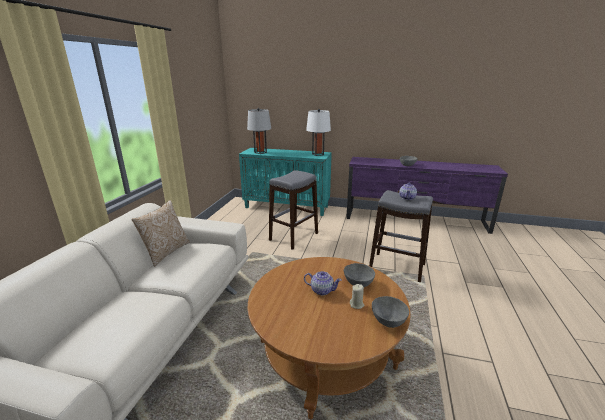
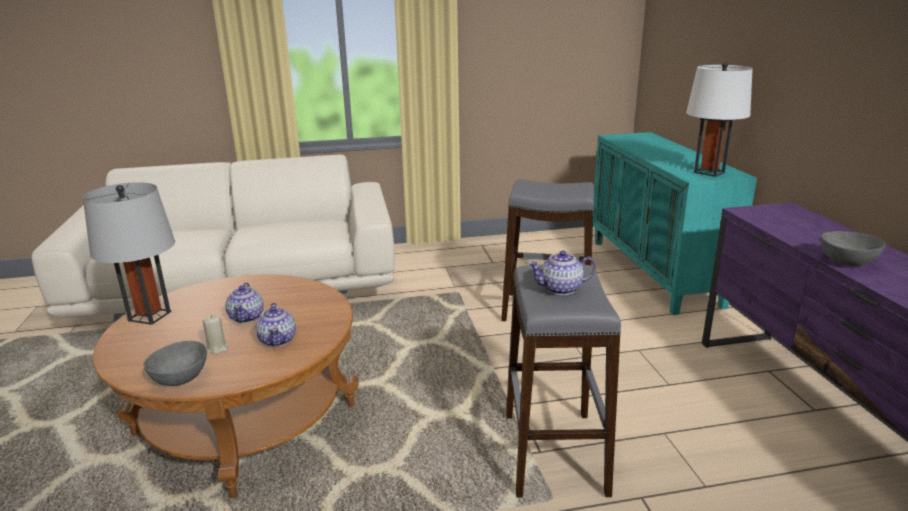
camera: 65 degrees right, 0 degrees up
(166, 252) = (309, 217): pillow -> none
(260, 152) = (631, 142): grey table lamp -> grey table lamp (149, 316)
(358, 283) = (278, 340): grey bowl -> teapot

